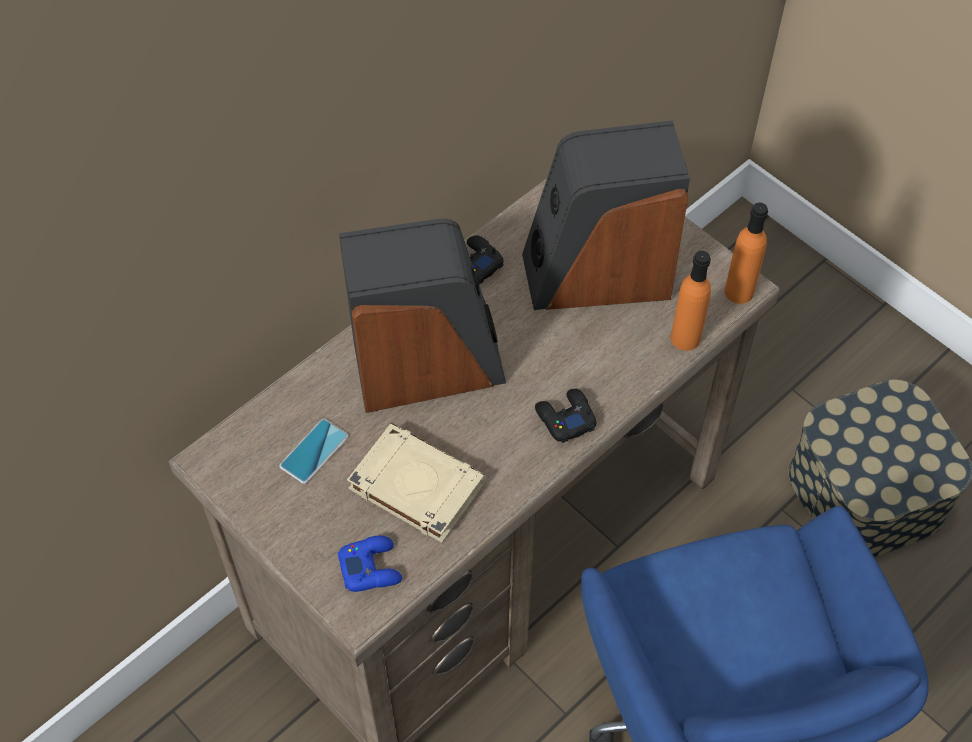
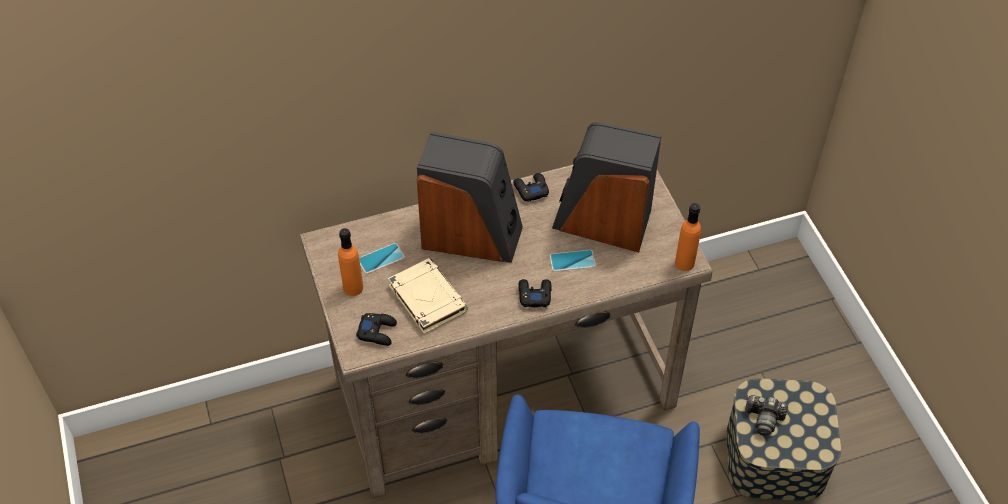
camera: 25 degrees right, 5 degrees down
(371, 567) = (377, 331): blue game controller -> black game controller
(589, 347) = (572, 261): none -> phone
(685, 338) = (634, 277): orange bottle -> orange bottle (353, 288)
(858, 455) = (764, 419): none -> camera

